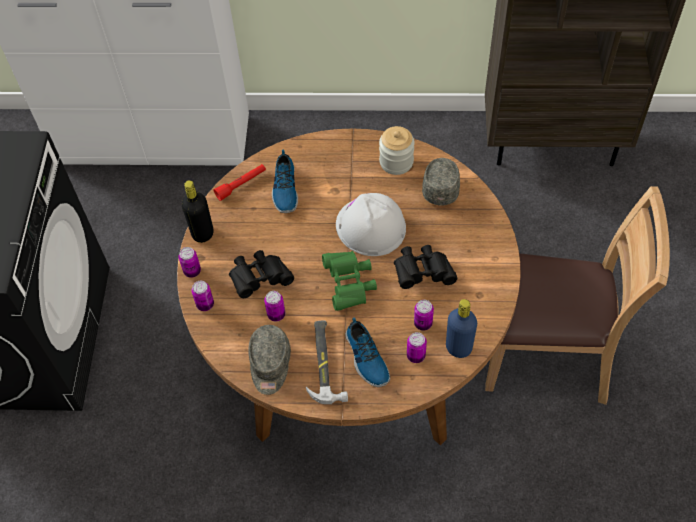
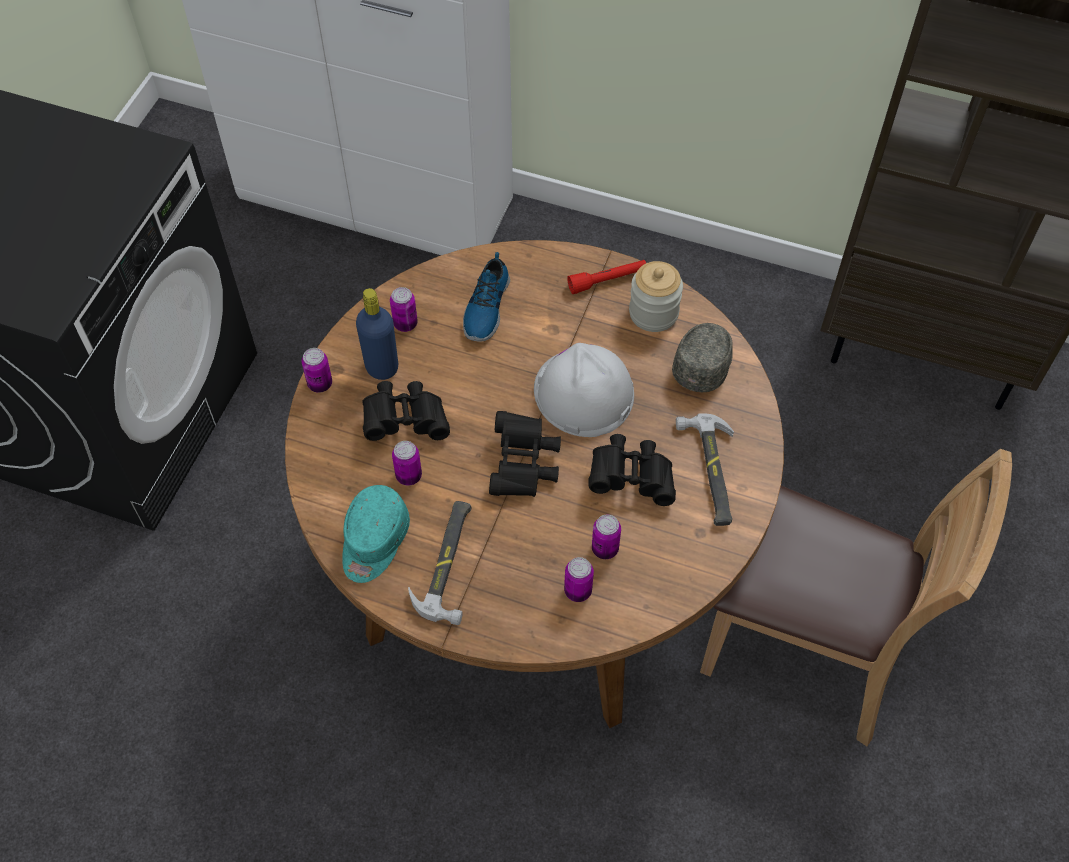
camera: 15 degrees right, 0 degrees up
(202, 233) = (353, 337): black bottle -> none
(205, 304) = (319, 434): can -> can (405, 324)
(241, 185) = (429, 286): red flashlight -> red flashlight (607, 280)
(270, 364) = (374, 542): grey cap -> turquoise cap
(349, 285) = (523, 465): green binoculars -> black binoculars
(366, 358) = (507, 573): shoe -> none
(458, 347) = (642, 598): blue bottle -> blue bottle (382, 367)
(471, 254) = (710, 472): none -> hammer

